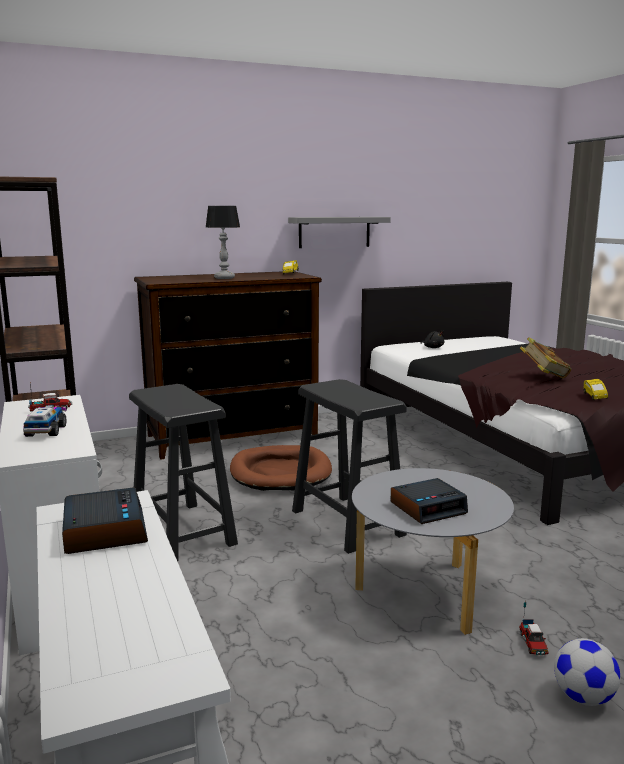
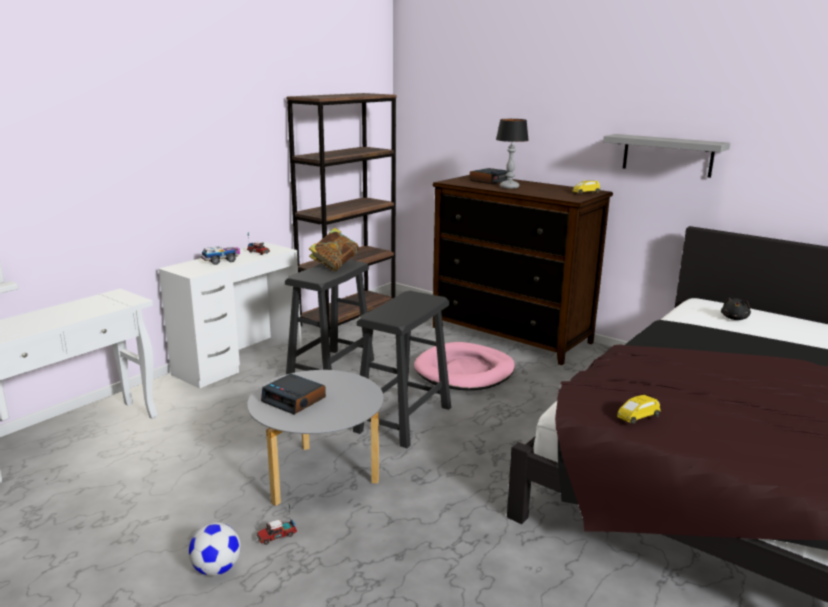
camera: 60 degrees right, 5 degrees up
(104, 531) = (95, 305): alarm clock -> alarm clock (489, 180)
(280, 473) = (464, 371): brown dog bed -> pink dog bed
(543, 376) = (683, 382): book -> book (335, 266)

